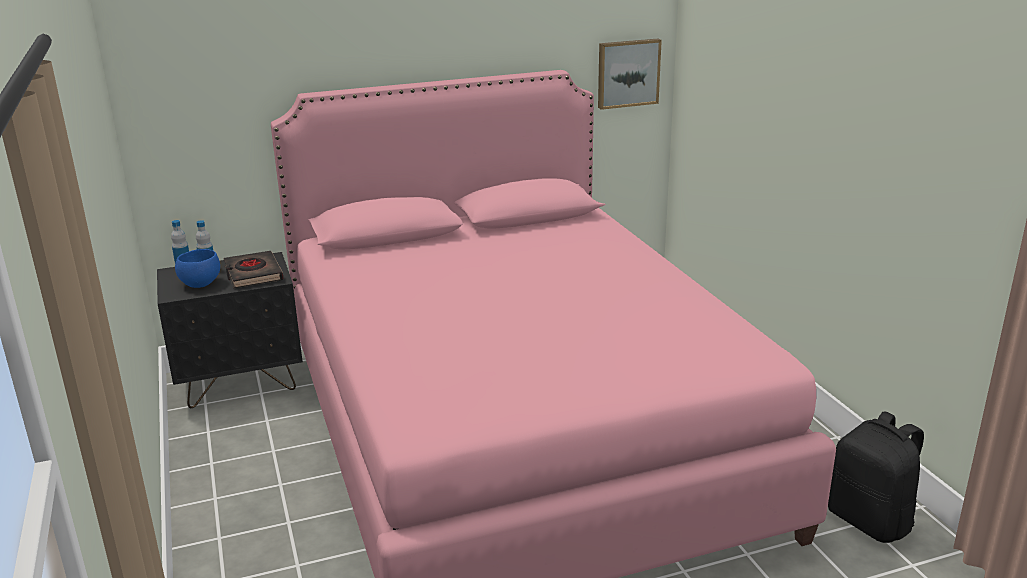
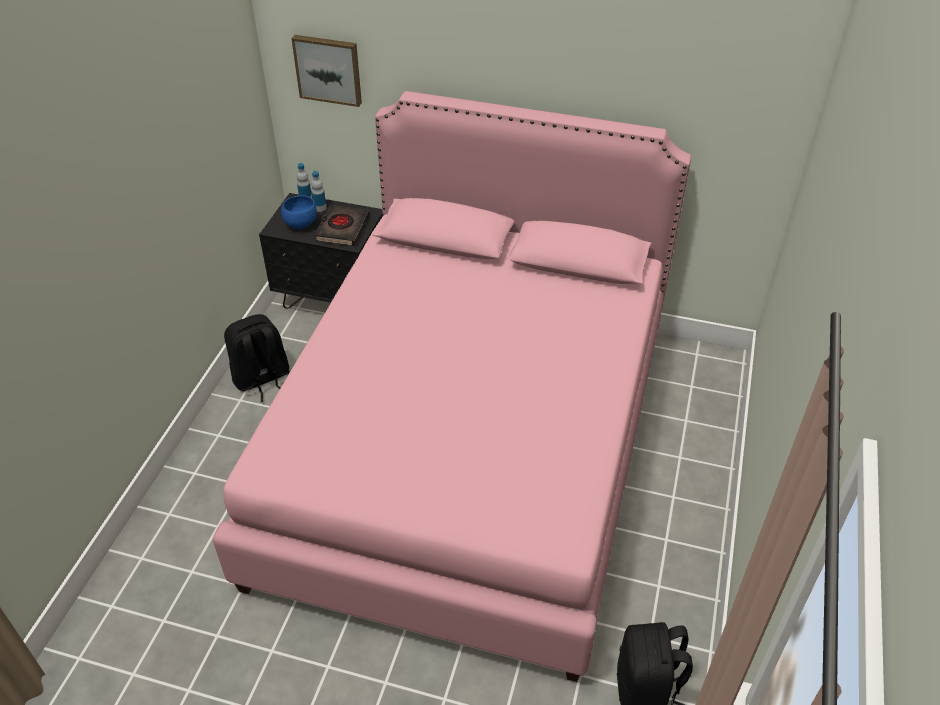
camera: 35 degrees right, 20 degrees up
(224, 471) = (262, 379): none -> black backpack
(627, 73) = (746, 147): picture -> picture (328, 69)

